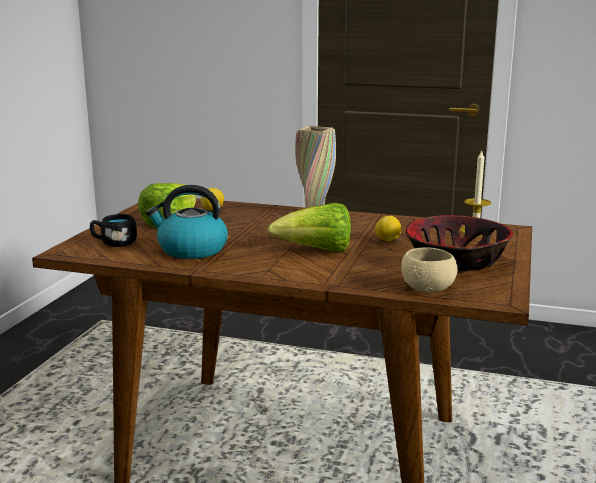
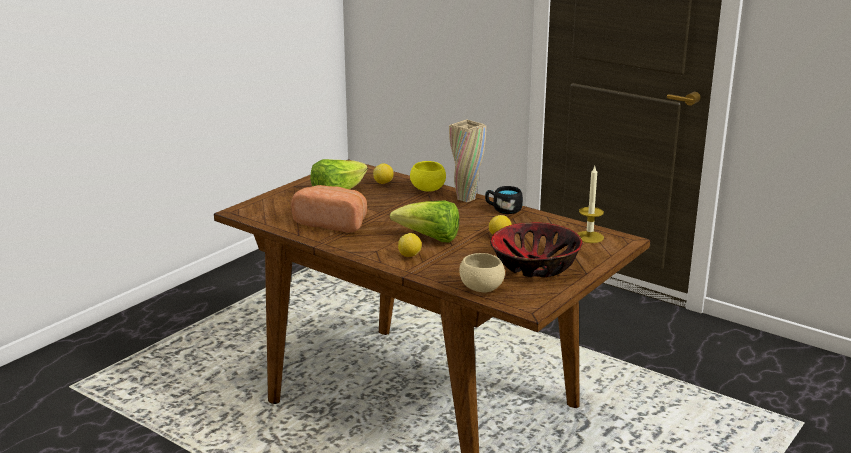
camera: 20 degrees right, 5 degrees up
(114, 243) = (280, 207): black mug -> black mug (503, 209)
(191, 250) = (333, 223): kettle -> bread
(266, 210) = (427, 189): none -> yellow bowl
(312, 269) = (410, 256): none -> lemon

